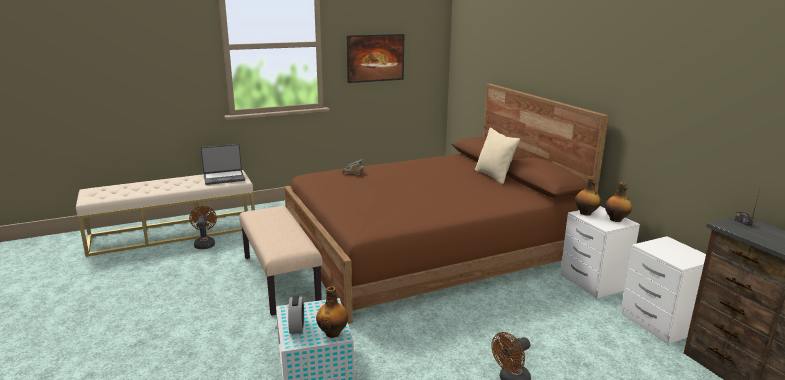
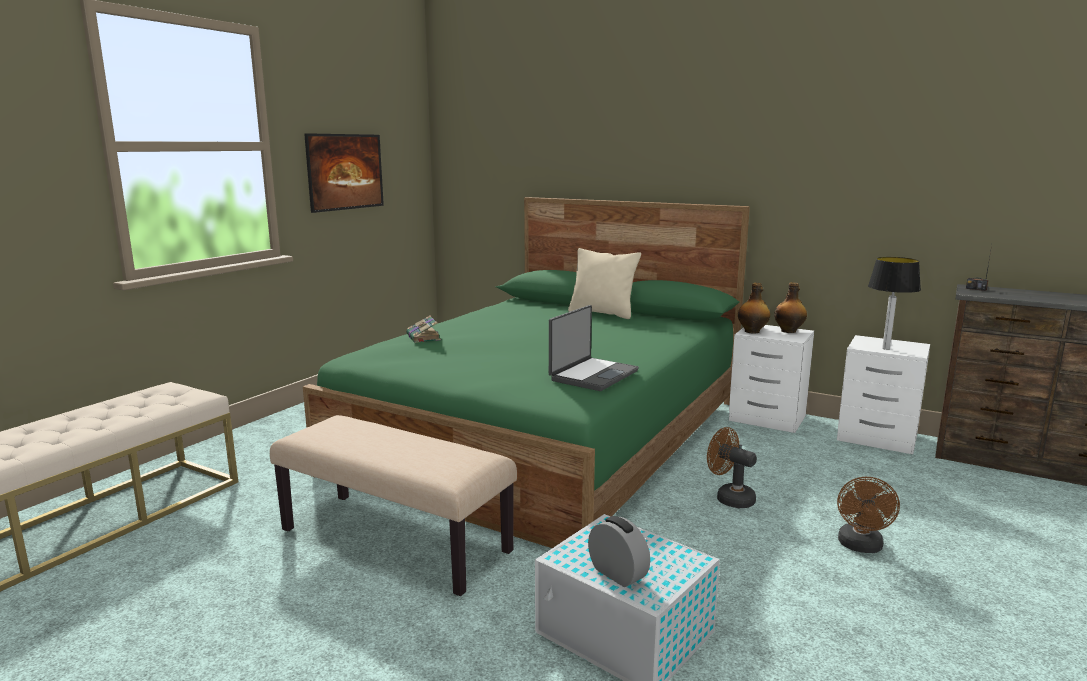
camera: 35 degrees left, 5 degrees down
(205, 243) = (164, 534): brown fan -> brown fan (729, 498)
(224, 178) = (159, 399): laptop -> laptop (592, 375)
(333, 333) = (678, 560): bottle -> none
(430, 249) = (550, 435): brown bed -> green bed
(665, 253) = (886, 348): none -> table lamp

